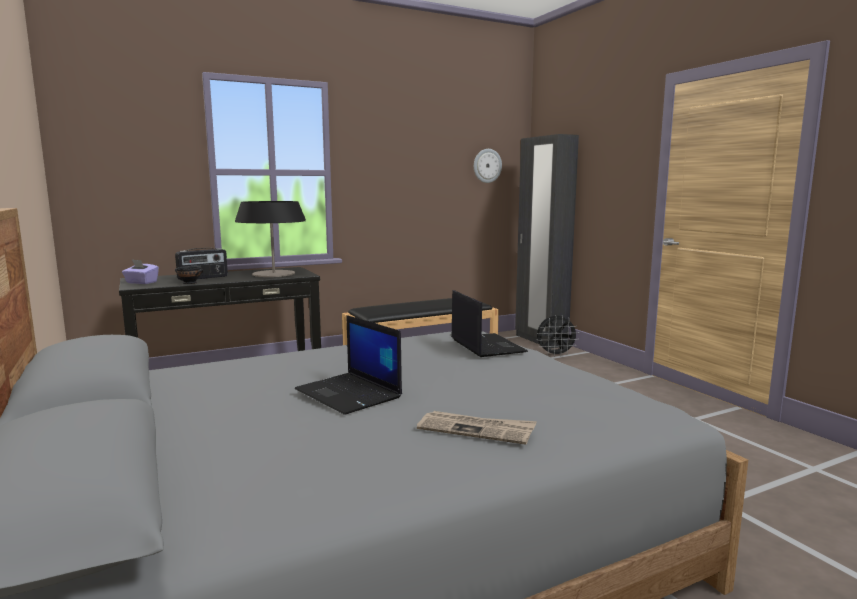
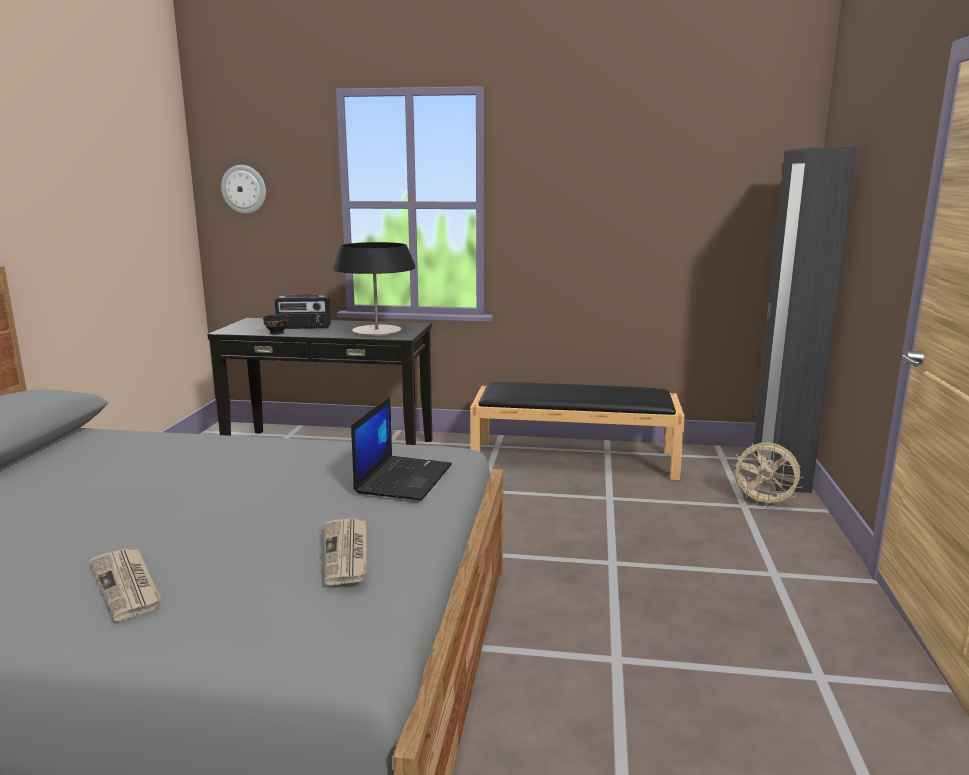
camera: 35 degrees right, 5 degrees up
(141, 282) = (244, 326): purple tissue box -> none
(350, 394) = (142, 503): laptop -> none
(487, 165) = (732, 193): wall clock -> wall clock (244, 189)
(555, 355) = (764, 503): black fan -> beige fan
(562, 379) = (347, 553): none -> newspaper

